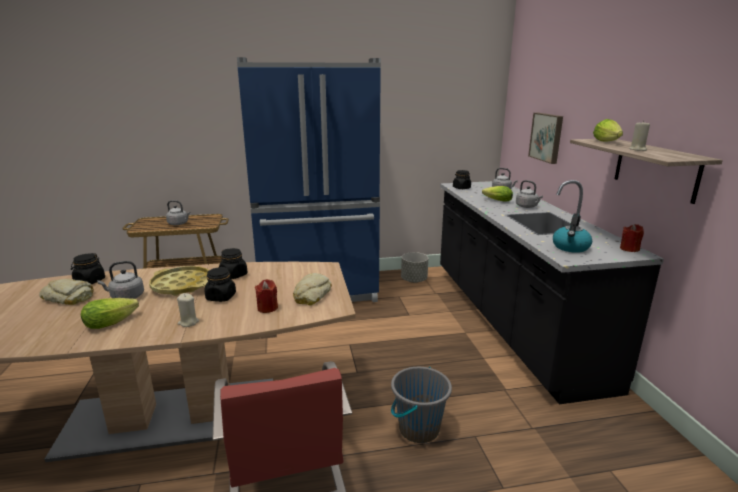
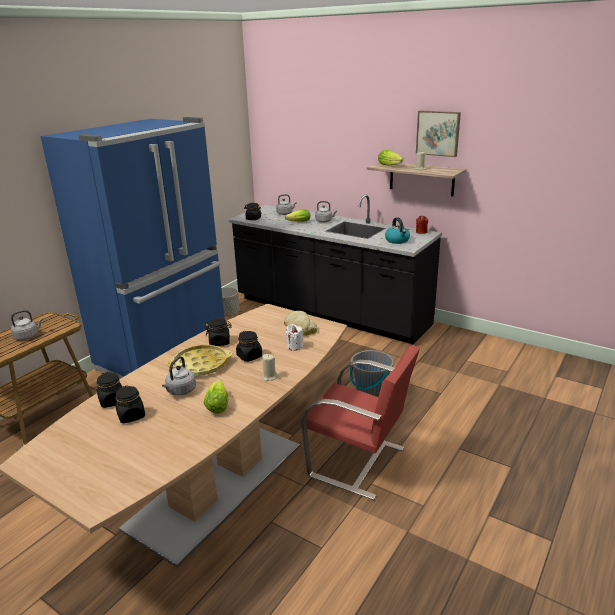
camera: 45 degrees left, 5 degrees up
(68, 297) = (131, 416): bread -> black jar
(267, 308) = (294, 346): red candle -> white candle
(547, 137) = (313, 163): picture -> picture (438, 133)

